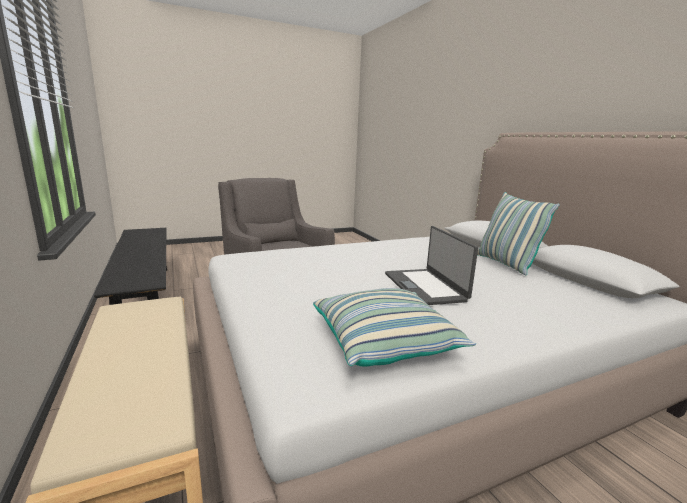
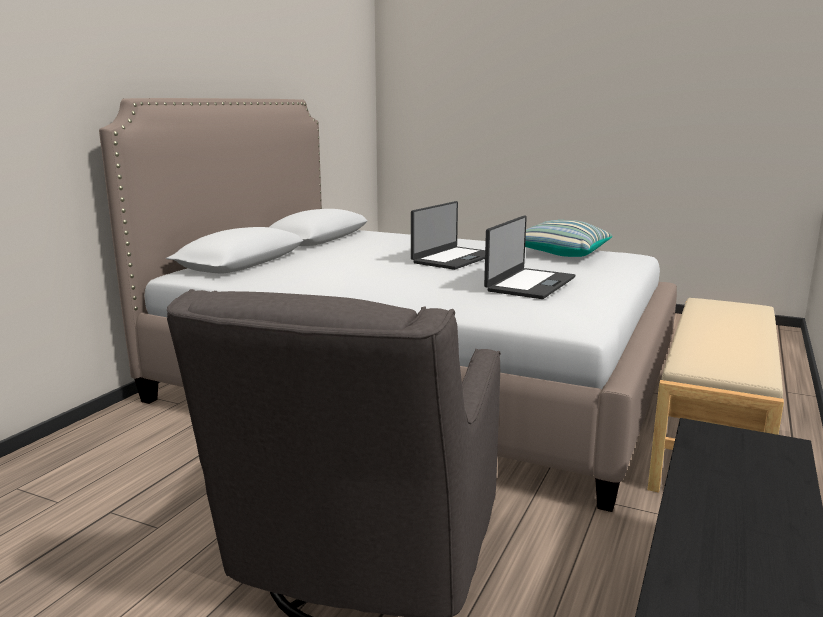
camera: 130 degrees left, 0 degrees up
(303, 271) = (529, 284): none -> laptop
(506, 264) = (317, 253): pillow -> none

